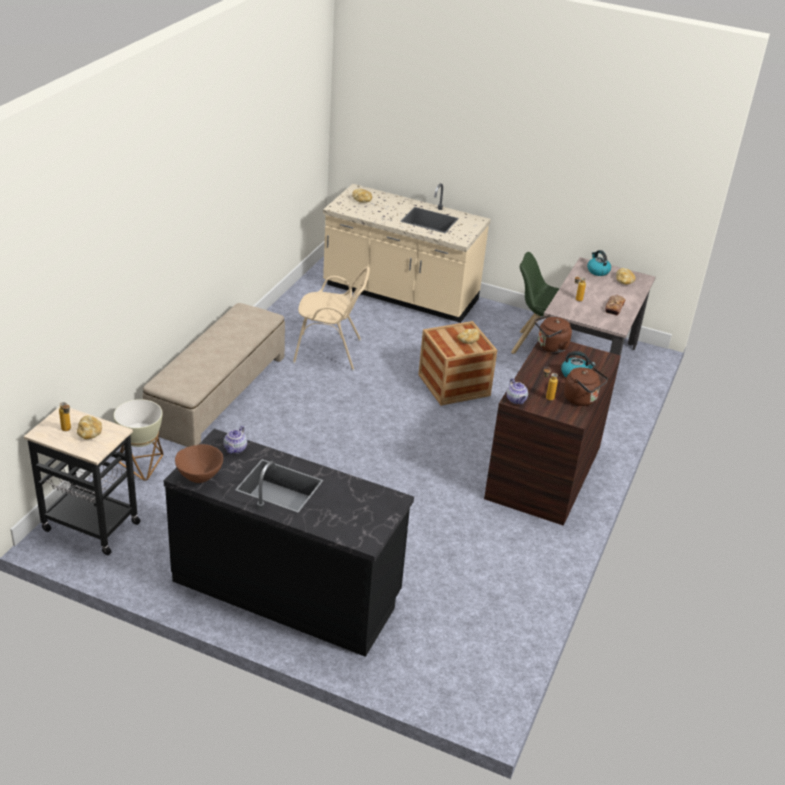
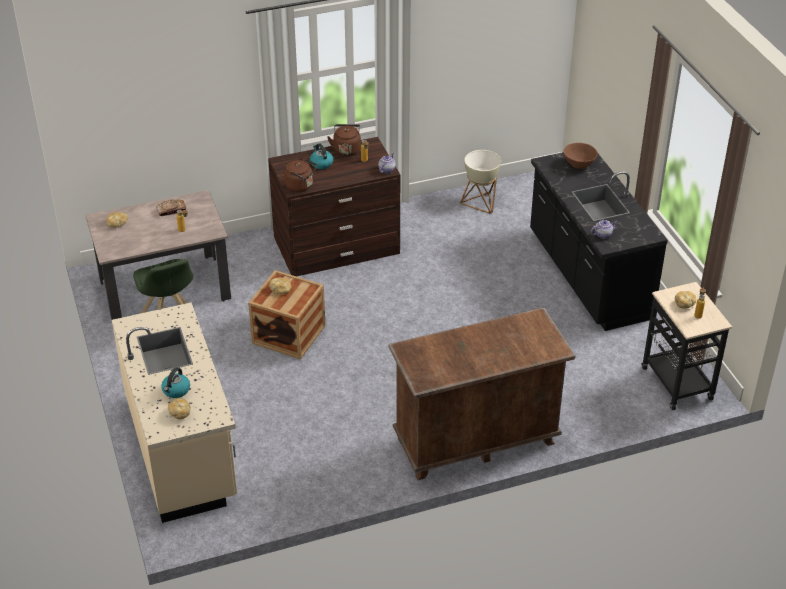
camera: 130 degrees left, 5 degrees up
(142, 466) = (601, 409): planter -> planter (480, 203)
(200, 477) = (643, 230): brown bowl -> brown bowl (579, 165)
(218, 392) = (476, 441): beige bench -> brown dresser
(331, 351) = (335, 424): beige chair -> none
(597, 271) = (115, 243): kettle -> kettle (176, 390)

